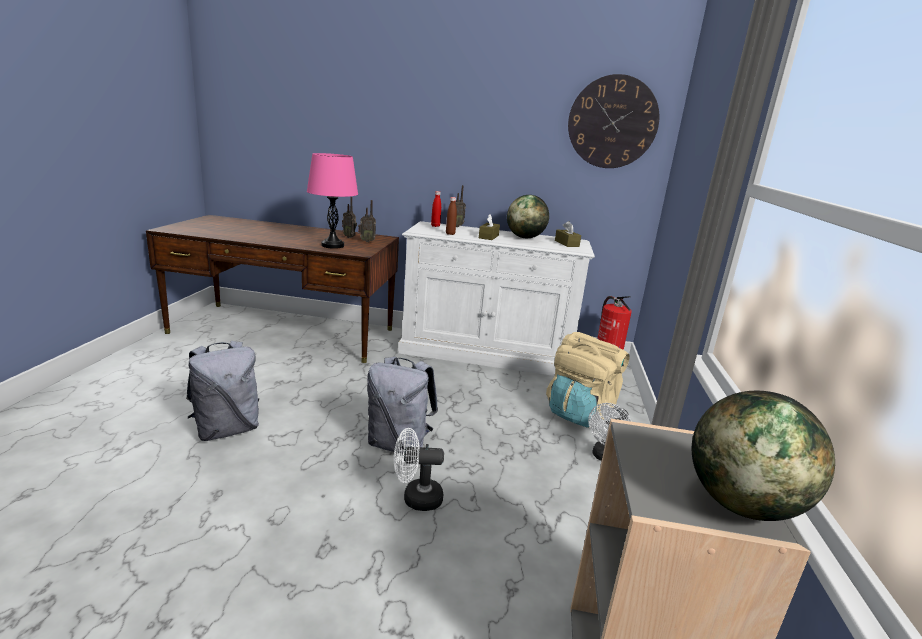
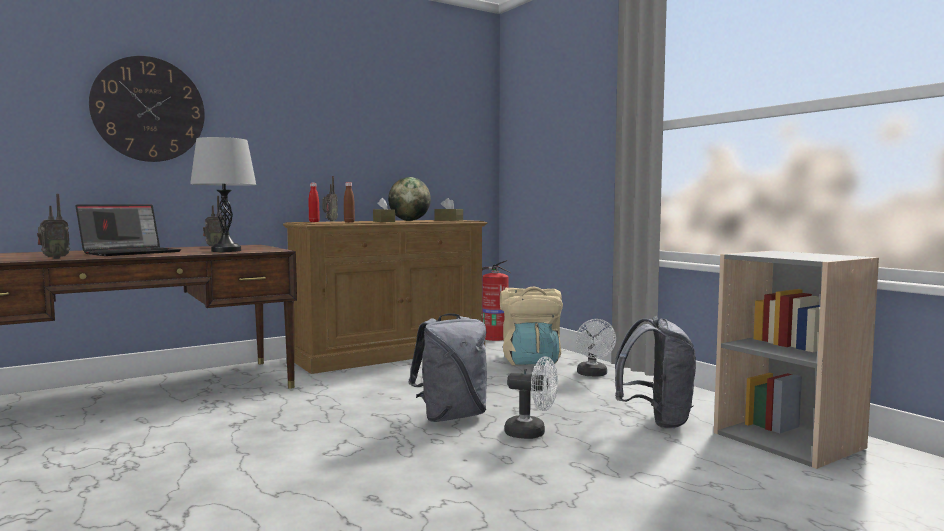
camera: 40 degrees left, 15 degrees down
(227, 429) = (266, 467): grey backpack -> grey backpack (656, 421)
(279, 235) = (131, 253): none -> laptop
(332, 245) = (226, 251): pink table lamp -> grey table lamp
(366, 241) = (245, 247): radio -> radio (54, 258)
(416, 498) = (532, 433): white fan -> white fan turned 120 degrees counterclockwise
(487, 353) = (391, 353): white cabinet -> brown cabinet
(612, 122) = (452, 111): wall clock -> wall clock (148, 109)
(741, 505) = (833, 256): globe -> none

